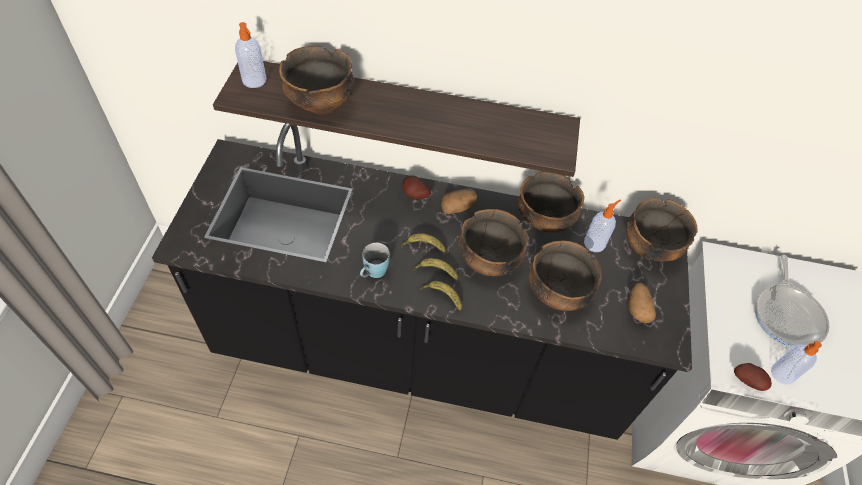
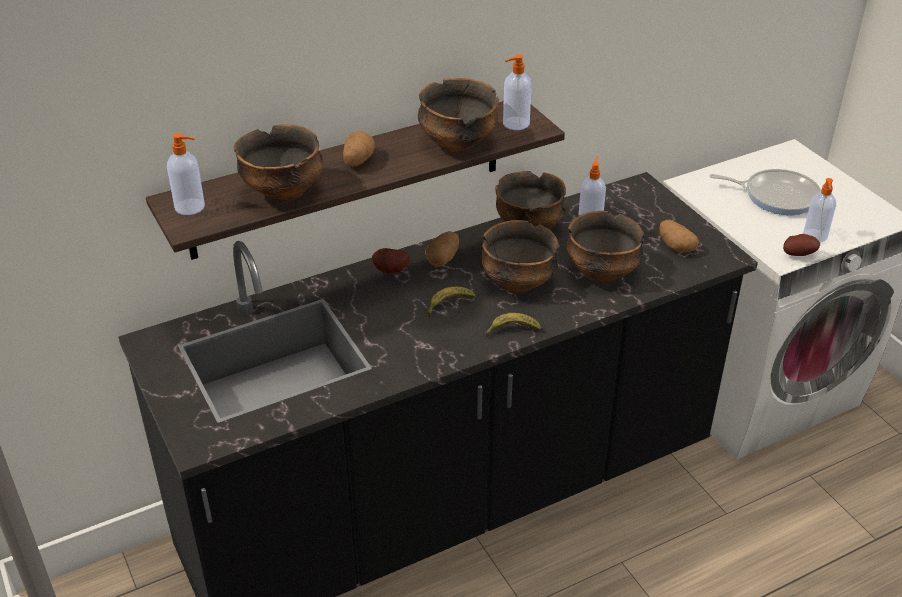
camera: 35 degrees left, 15 degrees down
(373, 273) = (428, 350): blue mug -> none
(396, 106) = (357, 161): none -> potato
(435, 272) = (483, 316): banana -> none
(544, 141) = (515, 124): none -> soap dispenser
(649, 247) = (634, 200): bowl -> bowl (456, 143)
(787, 315) = (776, 196): frying pan -> frying pan turned 45 degrees counterclockwise

